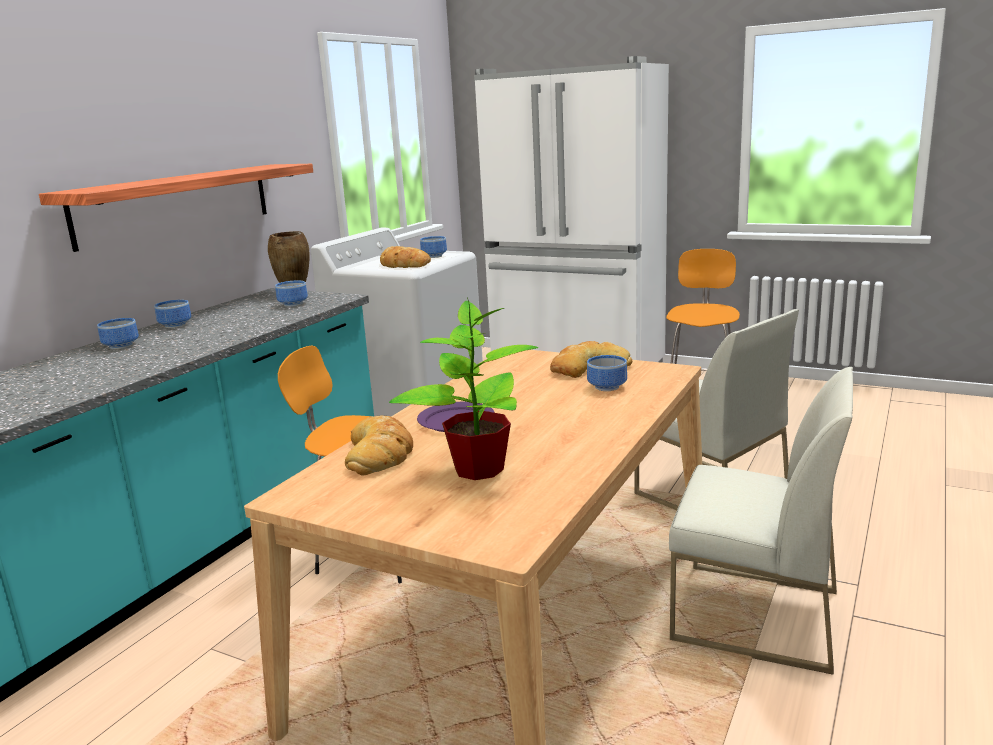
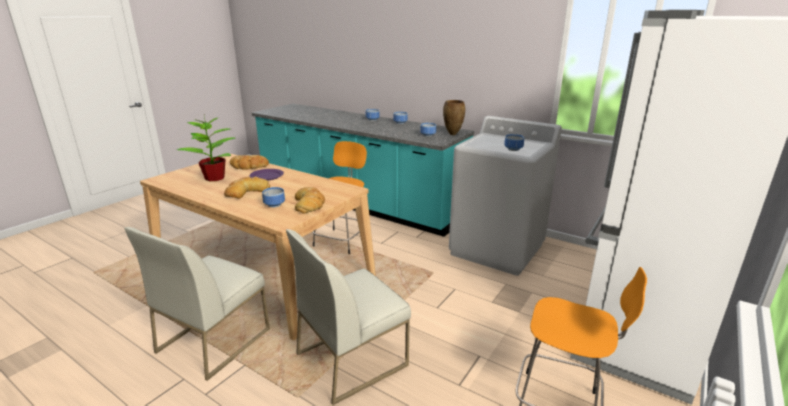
camera: 95 degrees right, 5 degrees up
(176, 203) = (434, 72): shelf -> none
(403, 265) = (484, 143): bread -> bread (246, 191)

